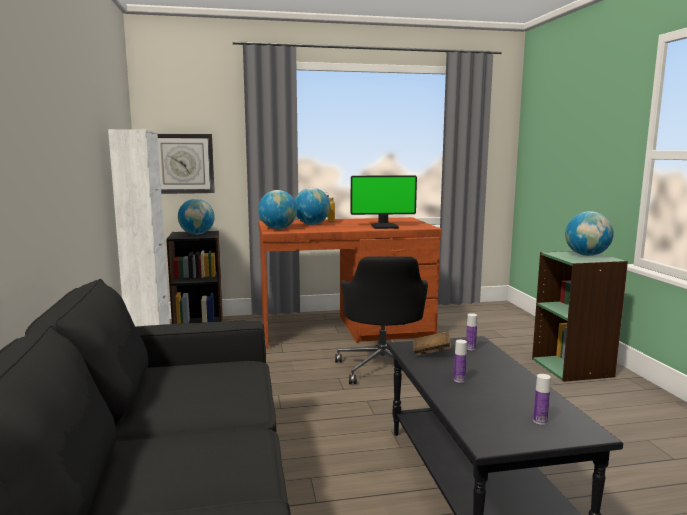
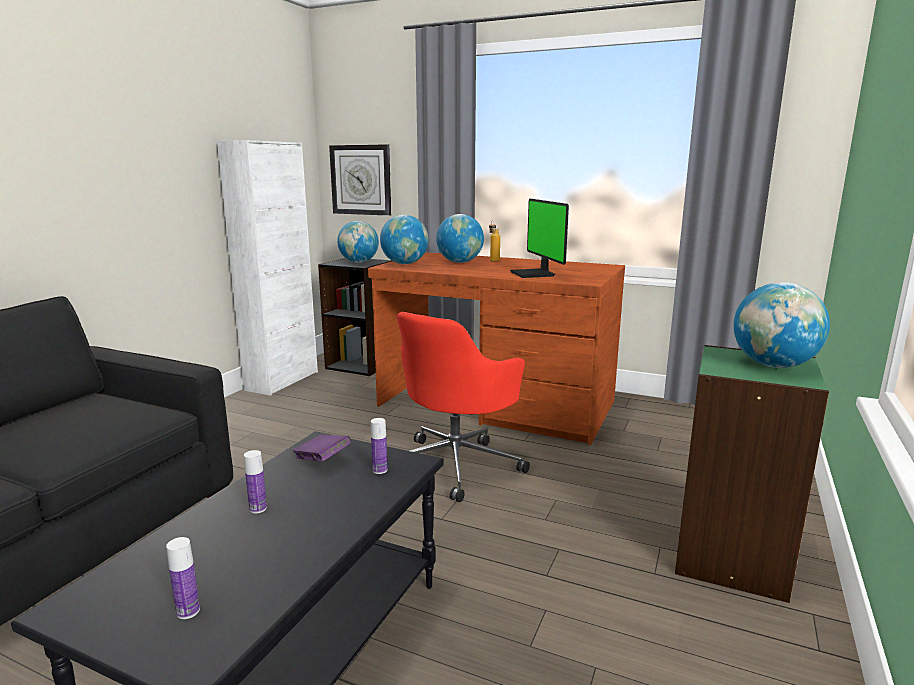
camera: 35 degrees right, 5 degrees up
(383, 367) = (457, 464): black office chair -> red office chair
(384, 226) = (534, 274): monitor -> monitor turned 45 degrees clockwise
(431, 352) = (322, 460): brown book -> purple book

